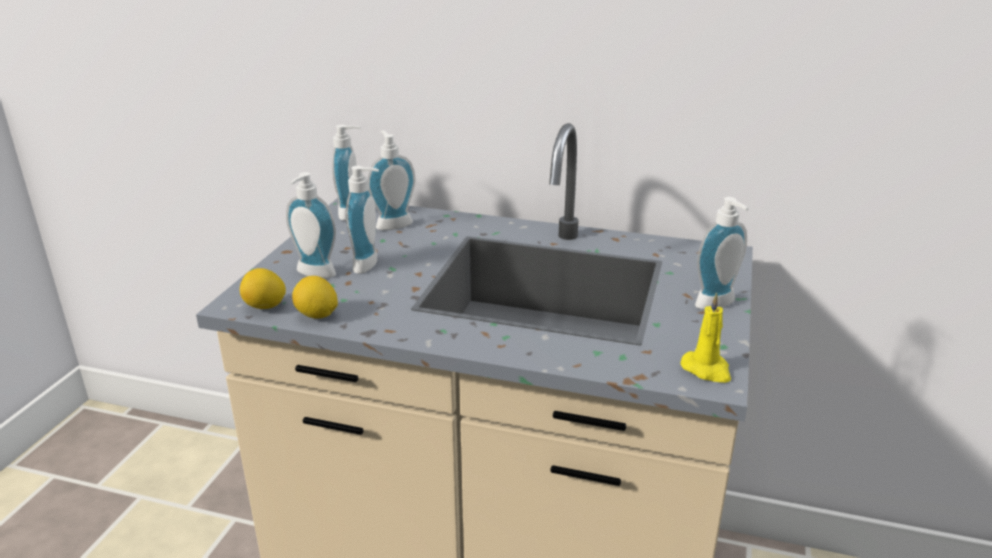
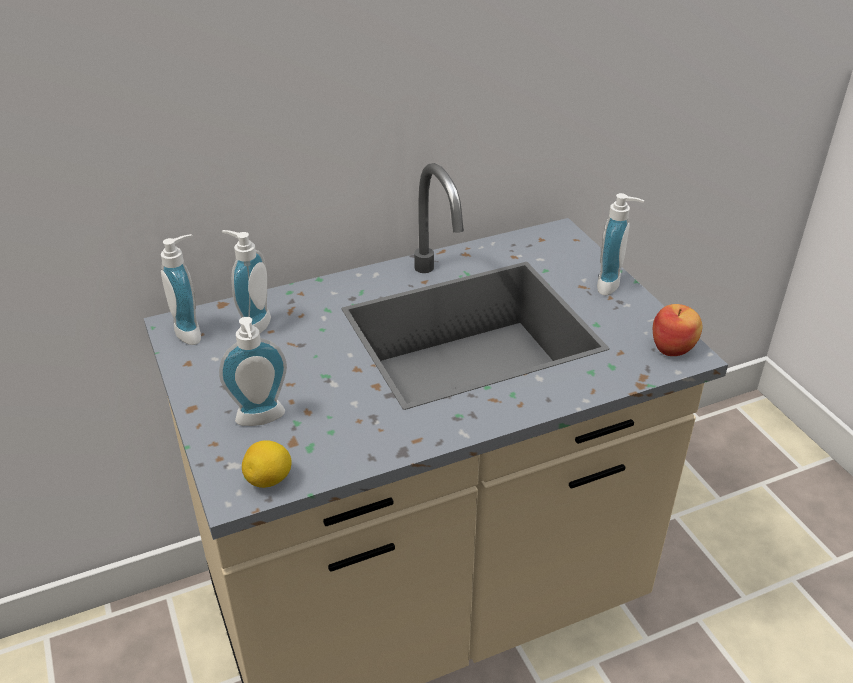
camera: 40 degrees left, 10 degrees up
(316, 315) = (332, 461): lemon -> none
(370, 265) = (299, 382): soap dispenser -> none
(707, 369) = (673, 347): yellow candle -> apple

